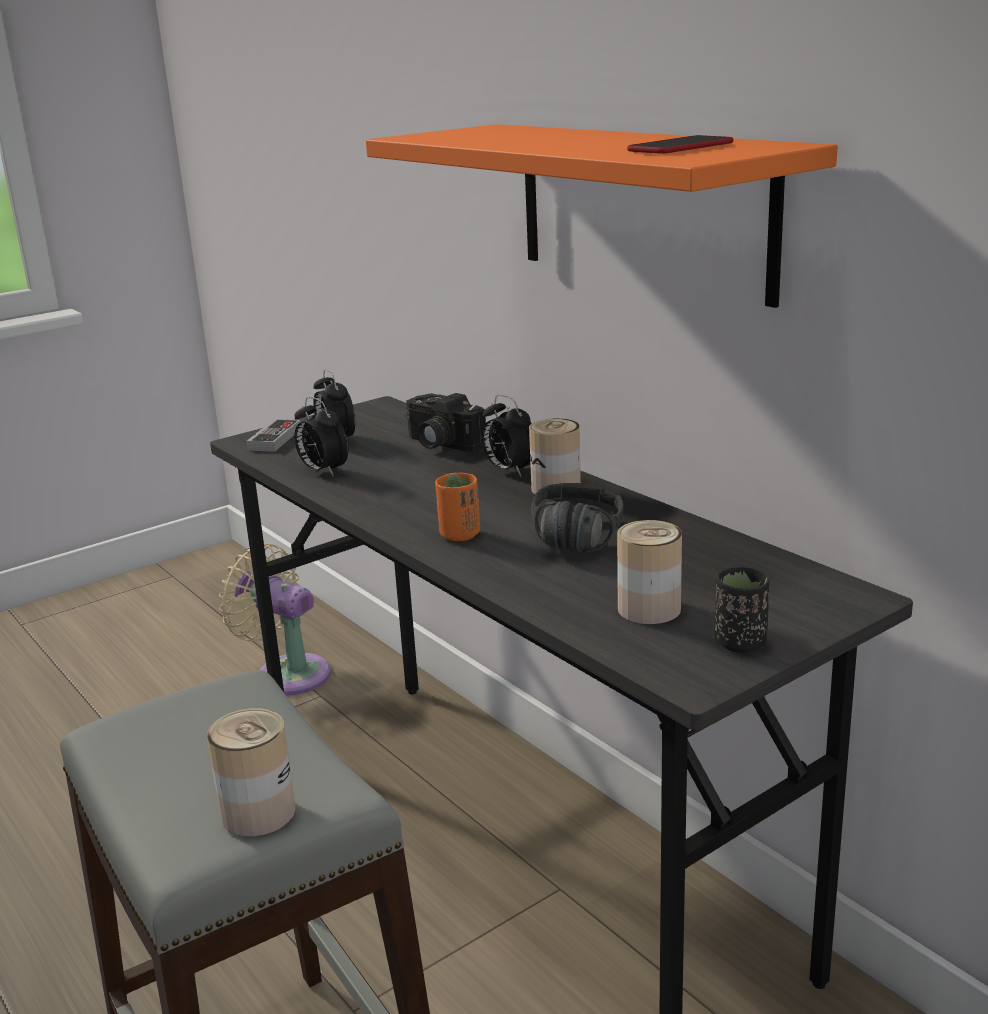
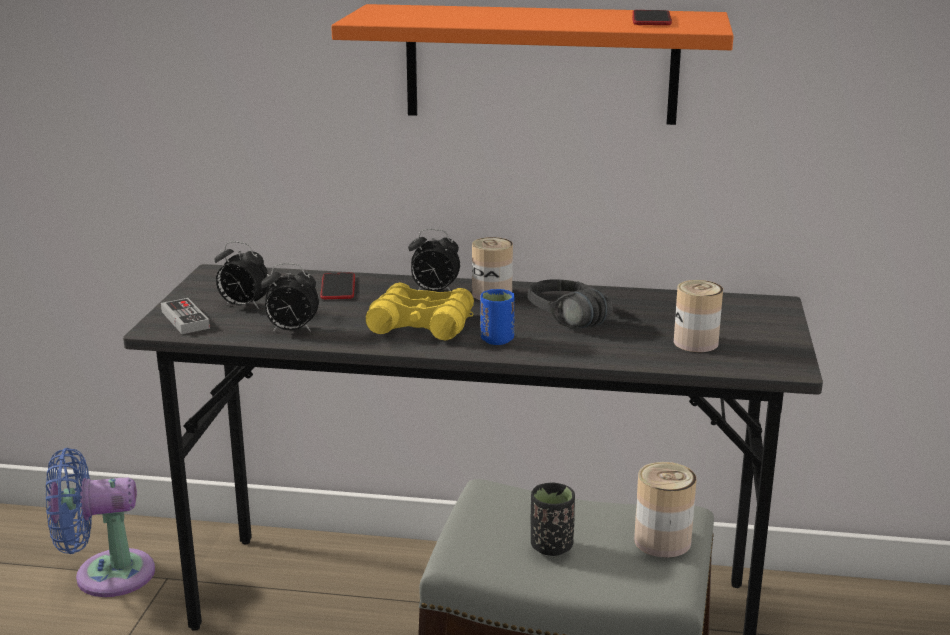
camera: 45 degrees left, 0 degrees up
(287, 673) = (106, 575): beige fan -> blue fan
(429, 498) = (421, 325): none -> yellow binoculars
(439, 444) = (338, 287): camera -> phone
(459, 535) = (497, 340): orange cup -> blue cup
(740, 643) = (772, 343): black cup -> black cup (551, 546)

